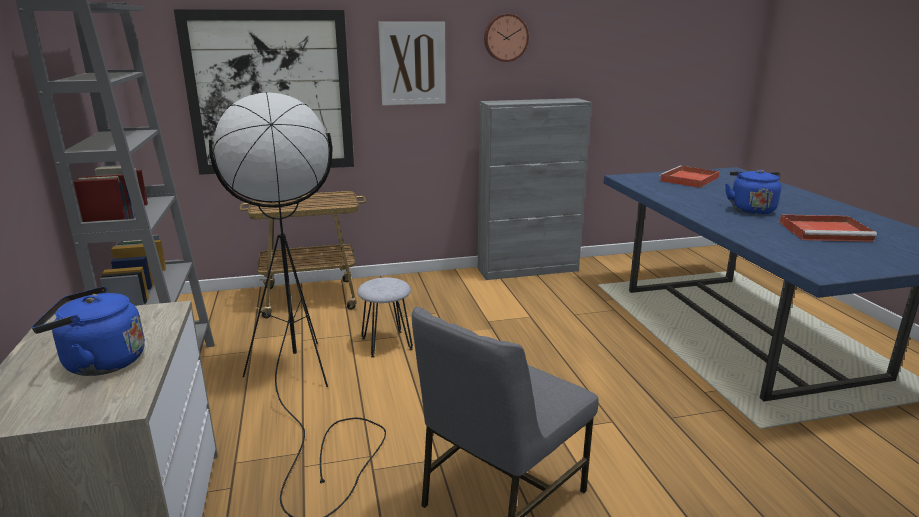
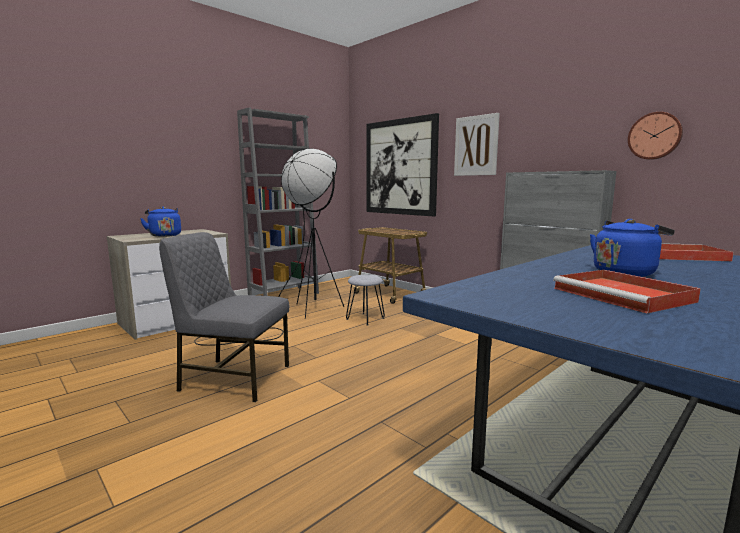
camera: 60 degrees right, 10 degrees down
(505, 37) = (547, 119): wall clock -> wall clock (655, 136)

